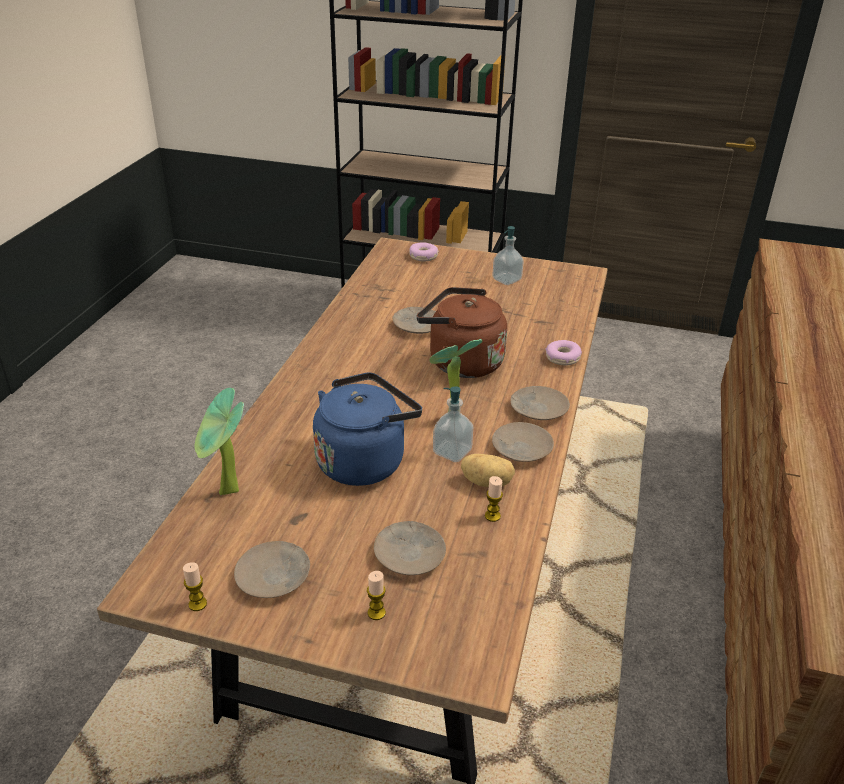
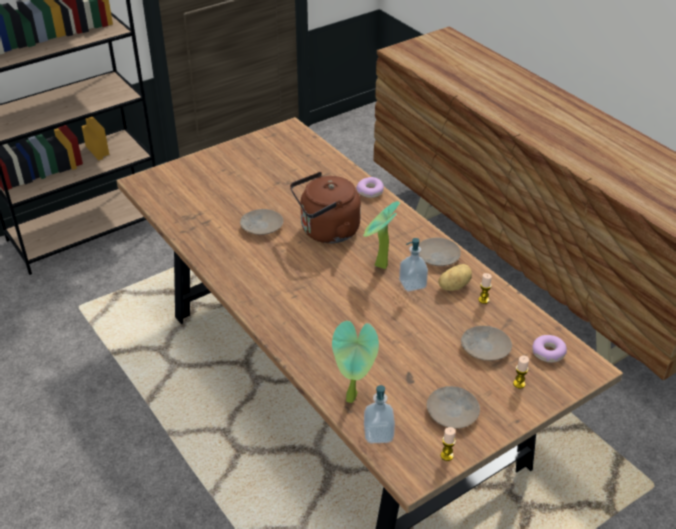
camera: 50 degrees left, 5 degrees up
(364, 460) = (383, 323): blue kettle -> none
(423, 257) = (175, 176): donut -> donut (548, 353)
(506, 280) = (255, 160): soap dispenser -> soap dispenser (378, 434)
(538, 409) = (409, 230): beige plate -> none

